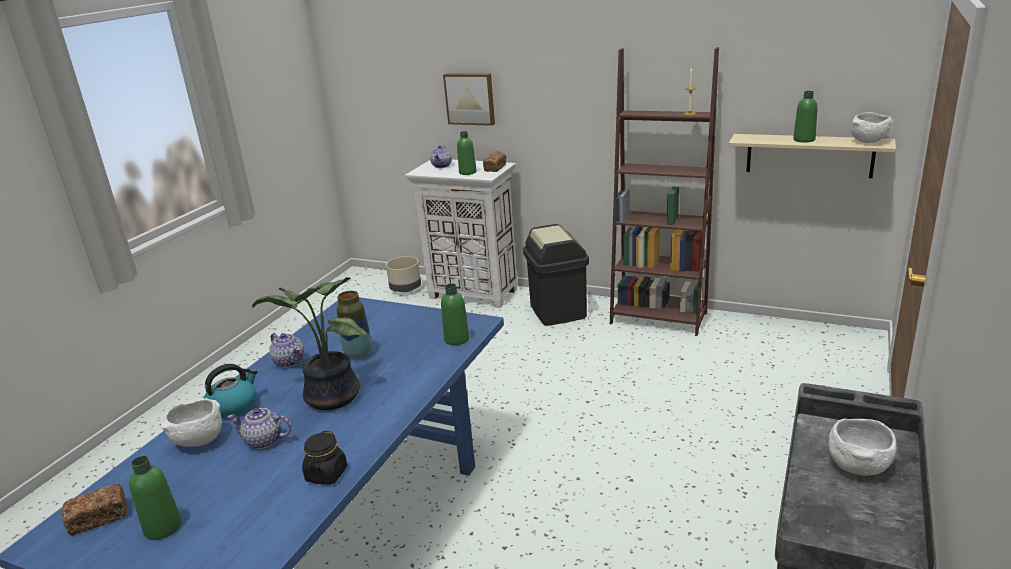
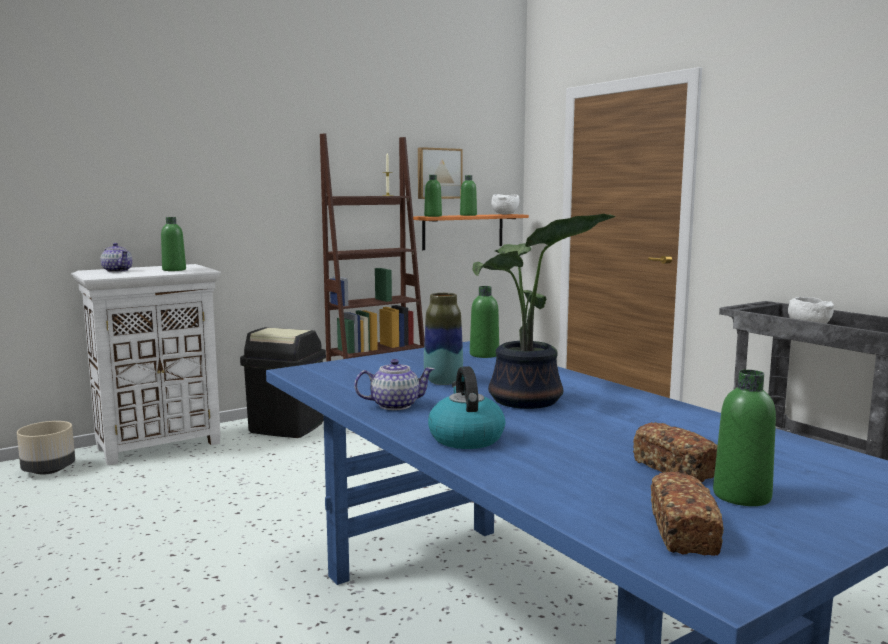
camera: 60 degrees left, 15 degrees down
(198, 441) = (535, 462): white bowl -> none
(264, 441) = (583, 433): teapot -> none
(326, 474) = (693, 419): black jar -> none
(470, 98) = (134, 188): picture -> picture (438, 173)
(495, 168) = (195, 266): bread -> bread (675, 469)
(748, 138) = (433, 216): none -> green bottle
(809, 155) = (463, 231): beige shelf -> orange shelf

